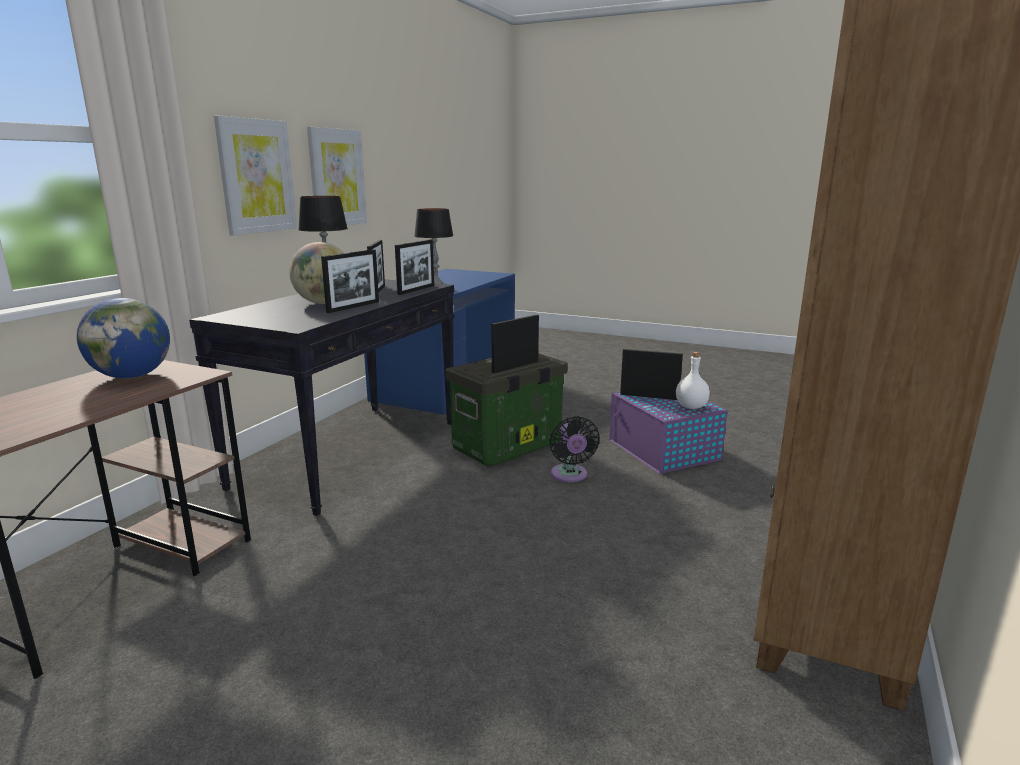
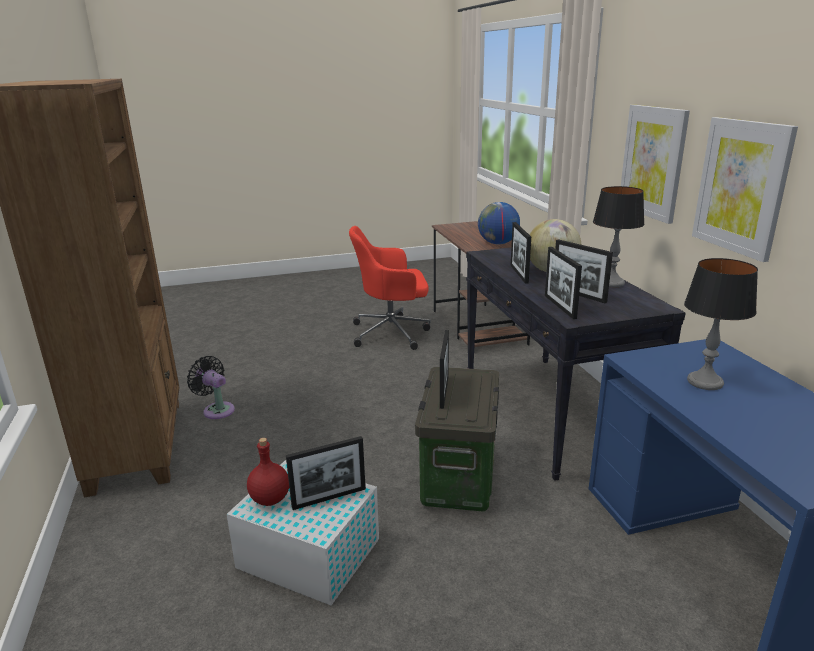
camera: 140 degrees right, 5 degrees up
(227, 653) = (392, 332): none -> red office chair
(570, 476) = (365, 469): black fan -> black fan (217, 409)
(664, 451) = (307, 552): purple storage box -> white storage box
(691, 406) = (270, 499): white bottle -> red bottle

